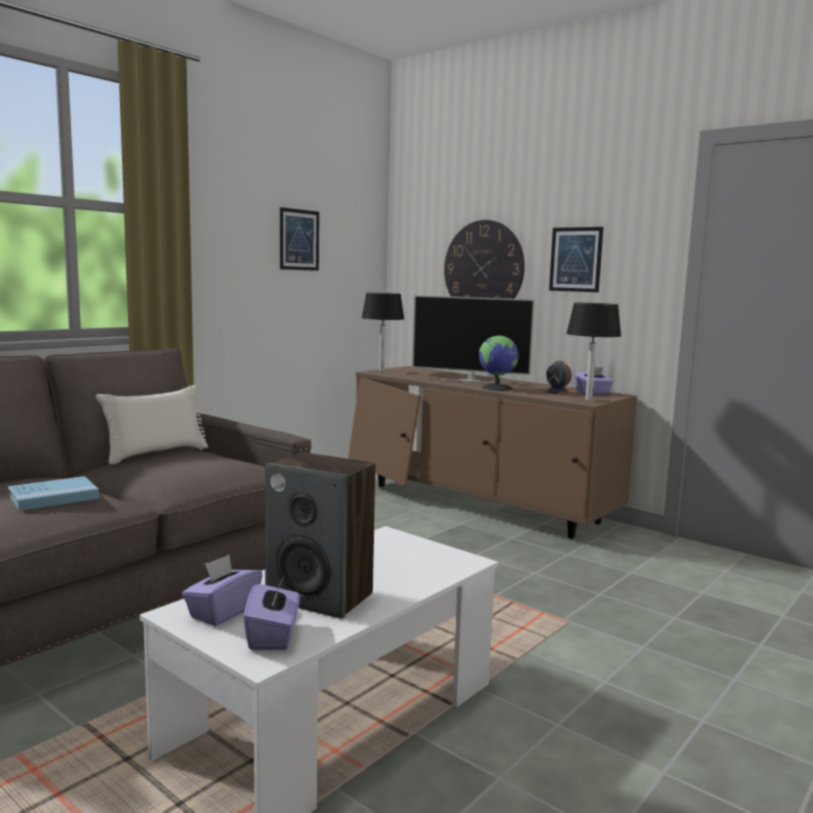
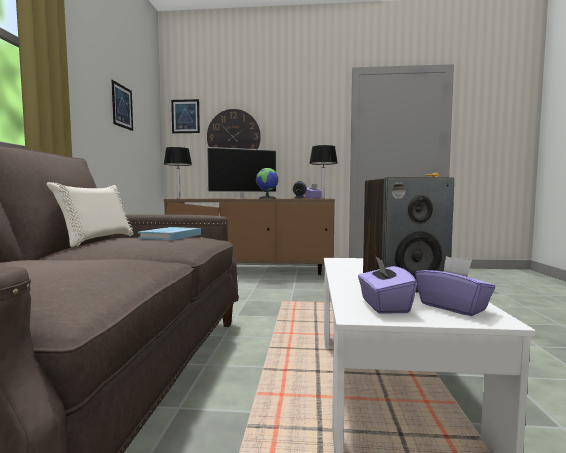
camera: 35 degrees left, 5 degrees down
(53, 497) = (89, 261): blue book -> blue book (171, 236)
(575, 259) = (291, 130): picture -> picture (185, 116)

